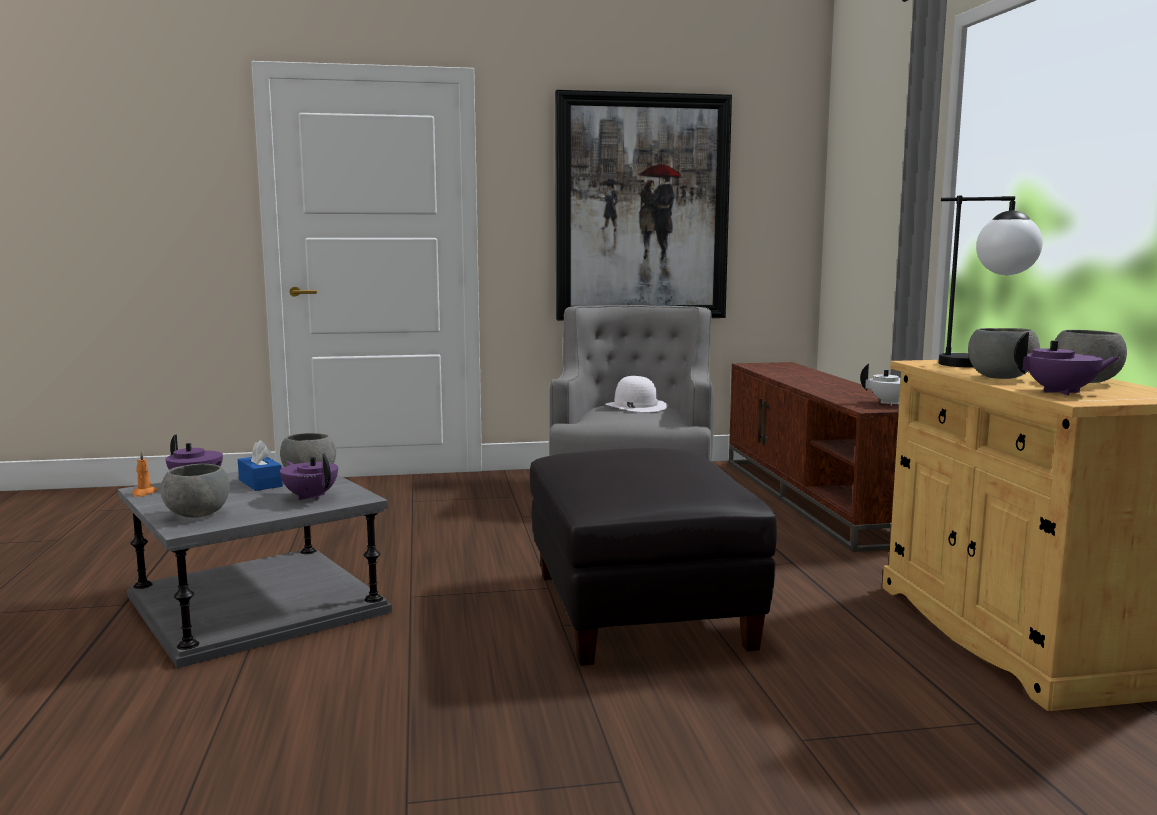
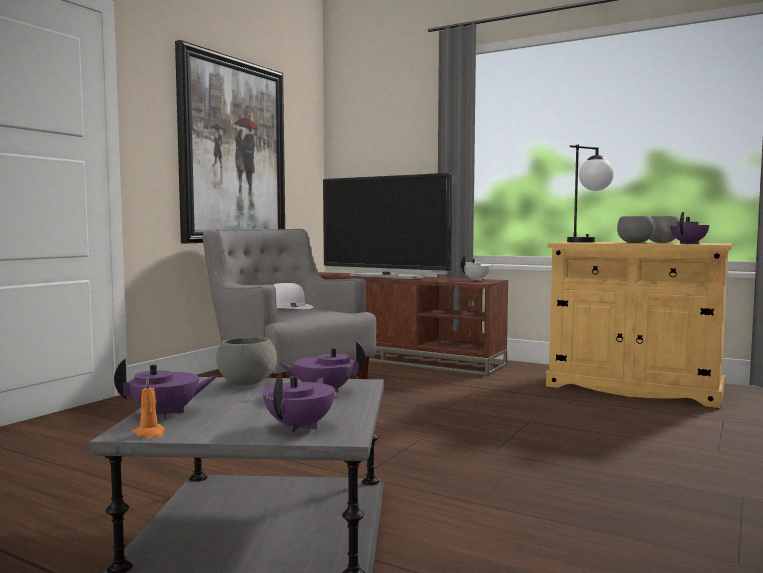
camera: 50 degrees left, 5 degrees down
(198, 515) = (300, 426): grey bowl -> purple teapot
(260, 483) = (231, 397): blue tissue box -> none
(639, 609) = (498, 430): black ottoman -> none
(814, 380) = (386, 276): none -> television

